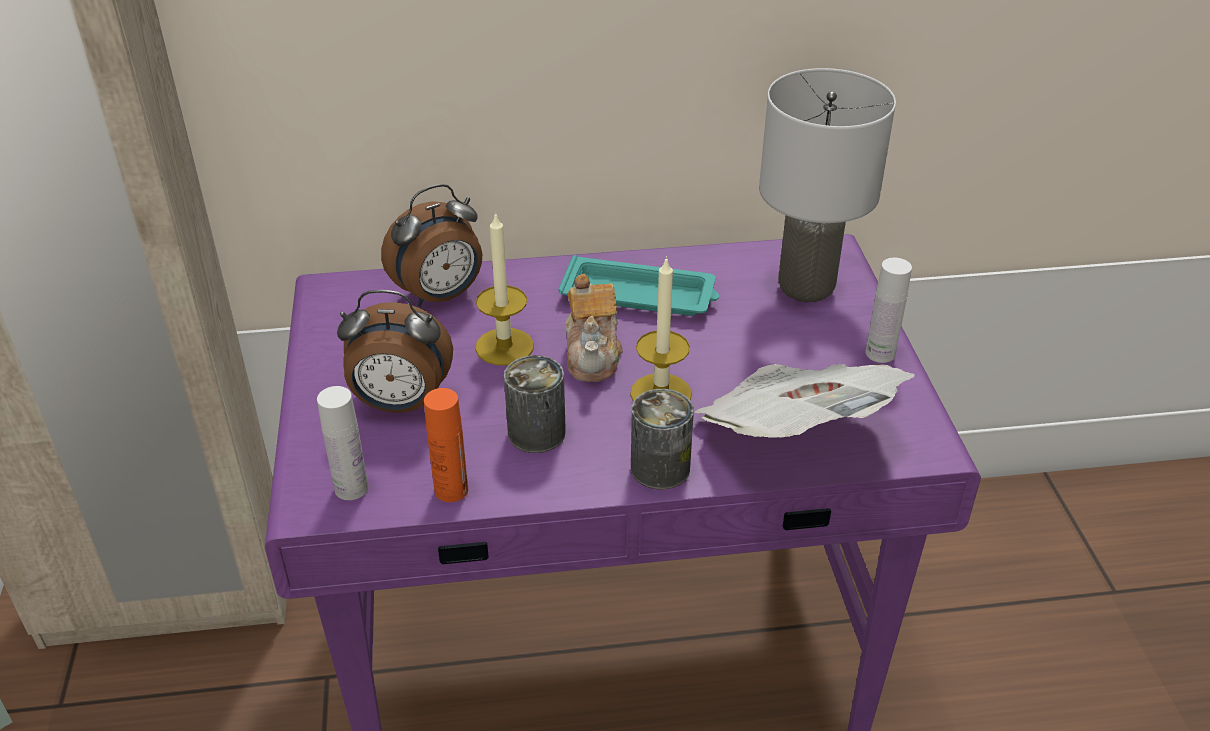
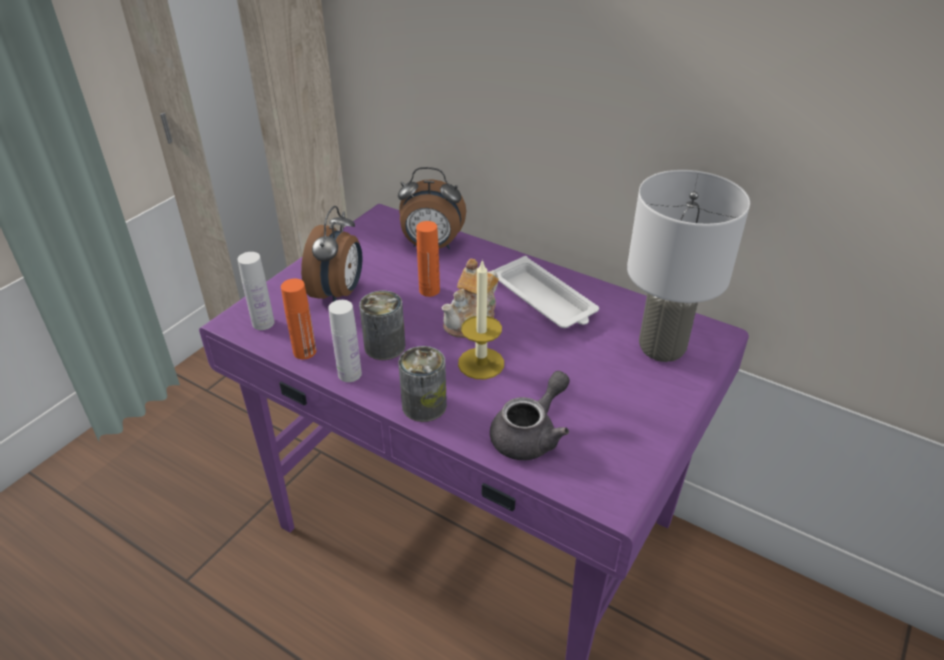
camera: 40 degrees right, 0 degrees up
(400, 404) = (339, 293): alarm clock -> alarm clock turned 120 degrees counterclockwise
(504, 346) = (429, 290): candle -> orange bottle
(640, 296) = (544, 300): turquoise tray -> white tray
(794, 434) = (531, 434): newspaper -> grey teapot
(880, 353) = (660, 418): white bottle -> white bottle (349, 374)

